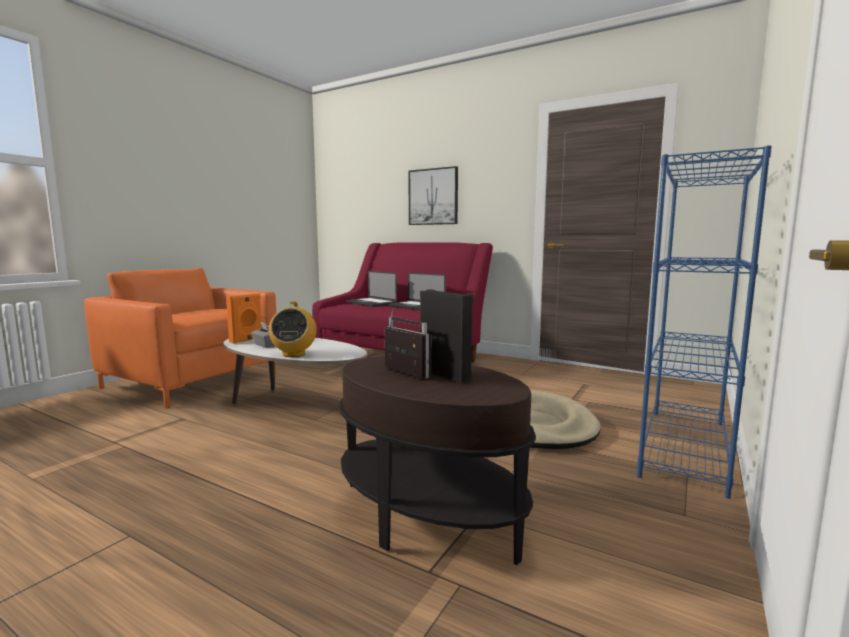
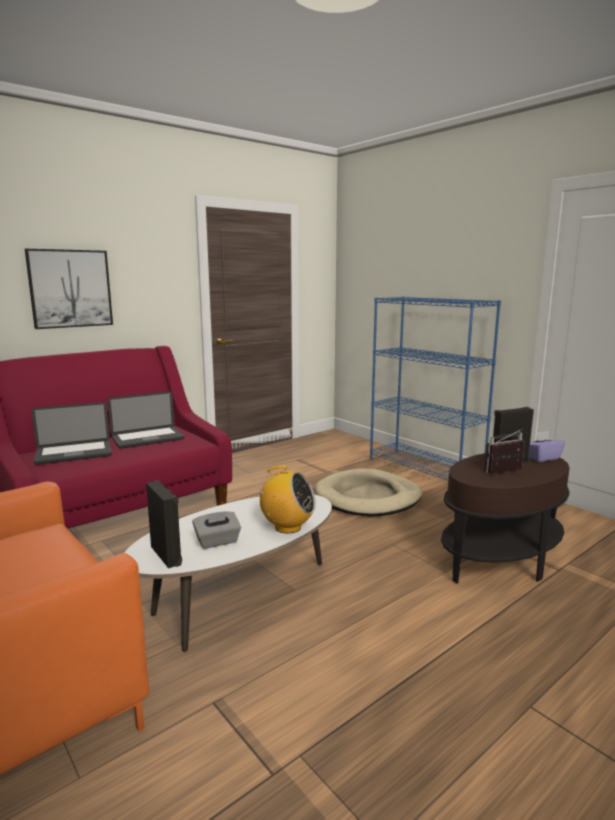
camera: 70 degrees left, 5 degrees up
(247, 340) = (167, 555): orange speaker -> black speaker
(494, 390) = (542, 458): none -> purple tissue box

